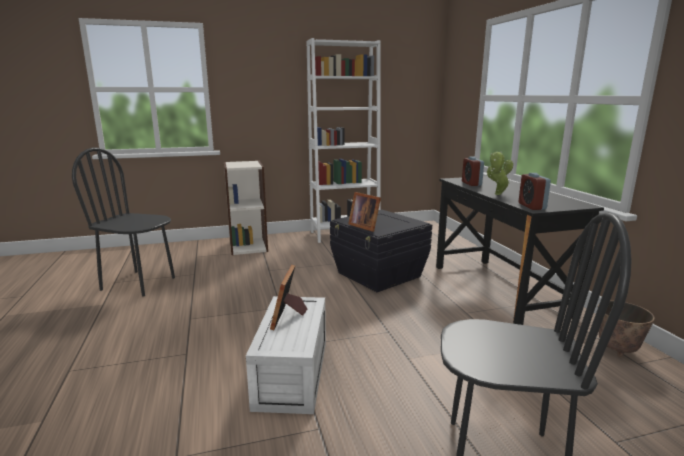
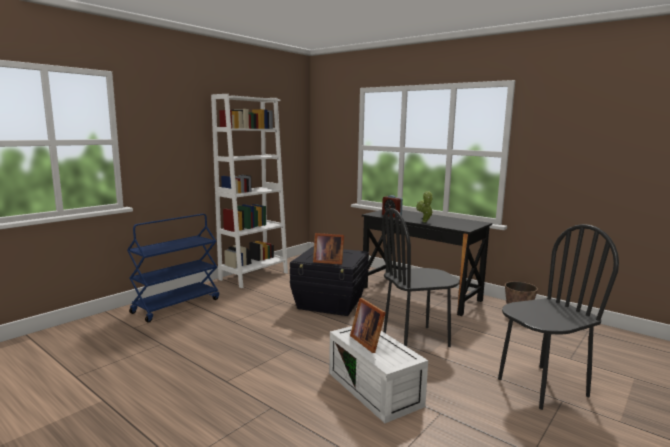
camera: 35 degrees left, 5 degrees down
(139, 283) = (111, 369): black chair -> black chair (416, 339)
(248, 246) = (176, 305): bookcase -> blue cart
(532, 206) = (460, 227): alarm clock -> none

